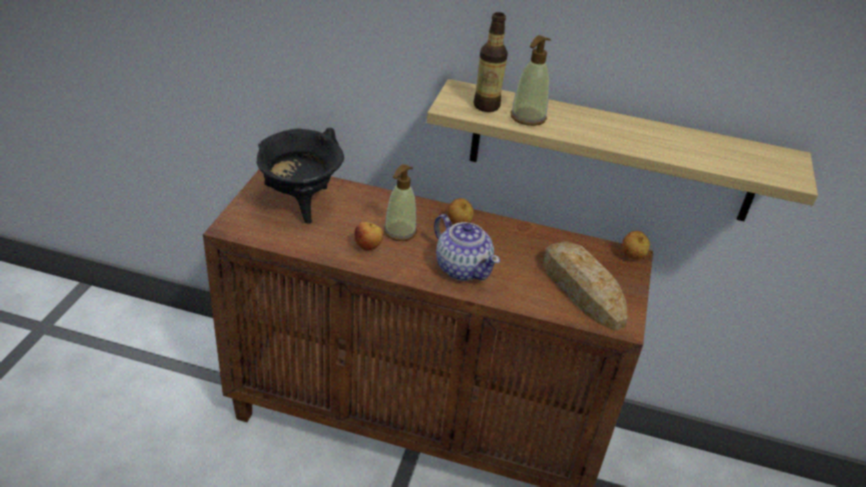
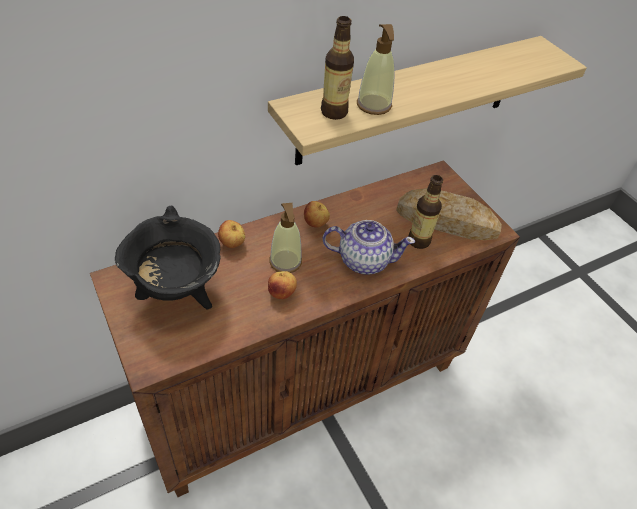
camera: 45 degrees left, 10 degrees up
(532, 286) = (418, 241): none -> bottle
(632, 257) = (440, 173): apple -> apple (232, 244)

